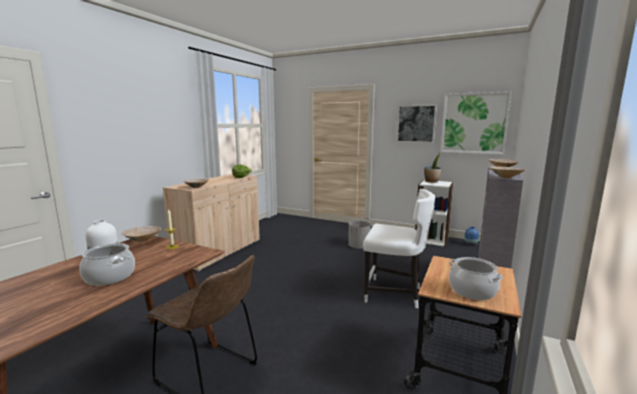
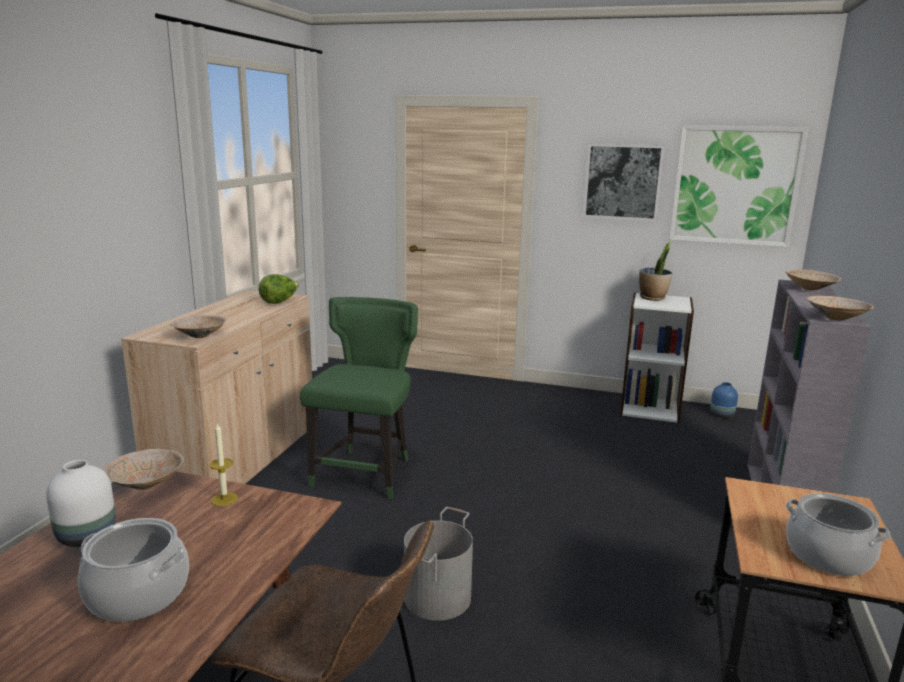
camera: 10 degrees left, 5 degrees up
(275, 259) = (365, 473): none -> green chair
(358, 244) = (517, 426): grey bucket -> grey bucket (436, 597)
(394, 294) = (621, 535): white chair -> none

